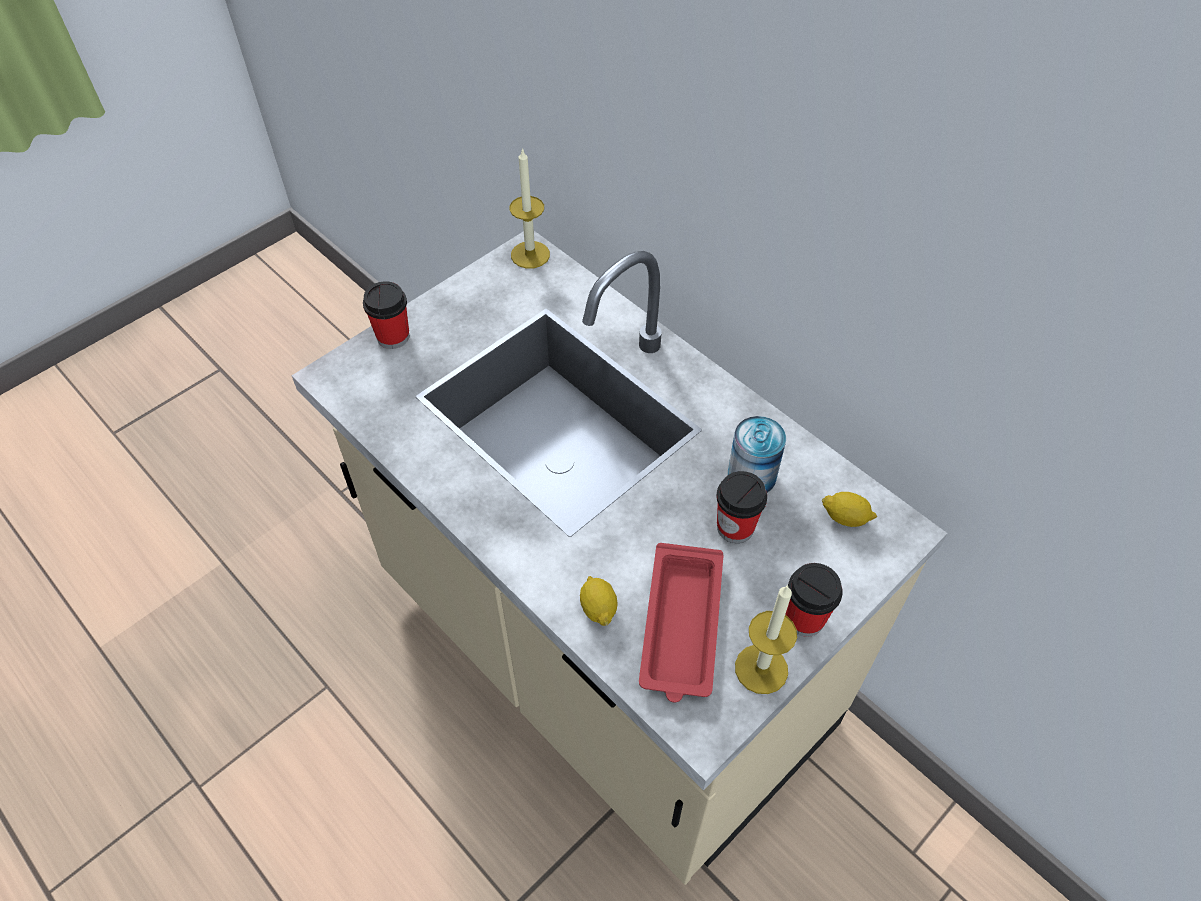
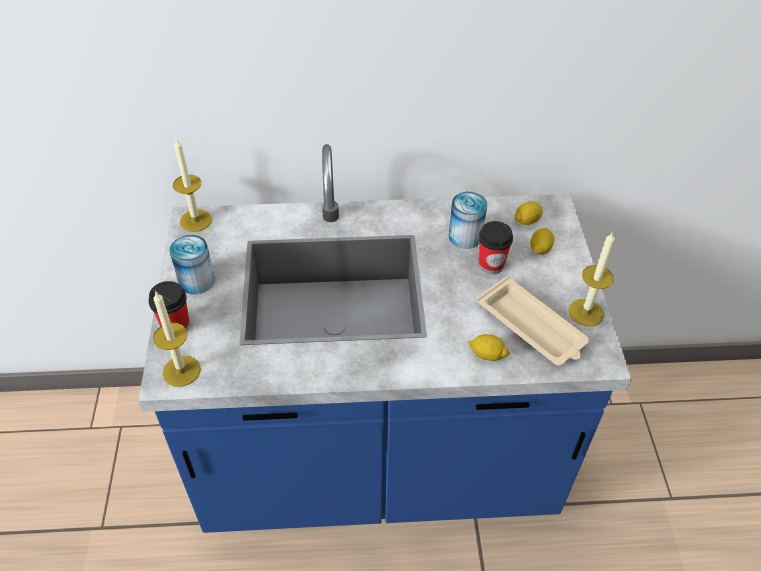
camera: 50 degrees left, 5 degrees down
(347, 379) = (181, 371): none -> candle
(459, 311) = (196, 280): none -> can
(600, 656) = (378, 460): beige counter -> blue counter
(681, 627) = (532, 327): red tray -> beige tray
(804, 618) = (571, 276): cup -> none
(814, 559) = (540, 249): none -> lemon

